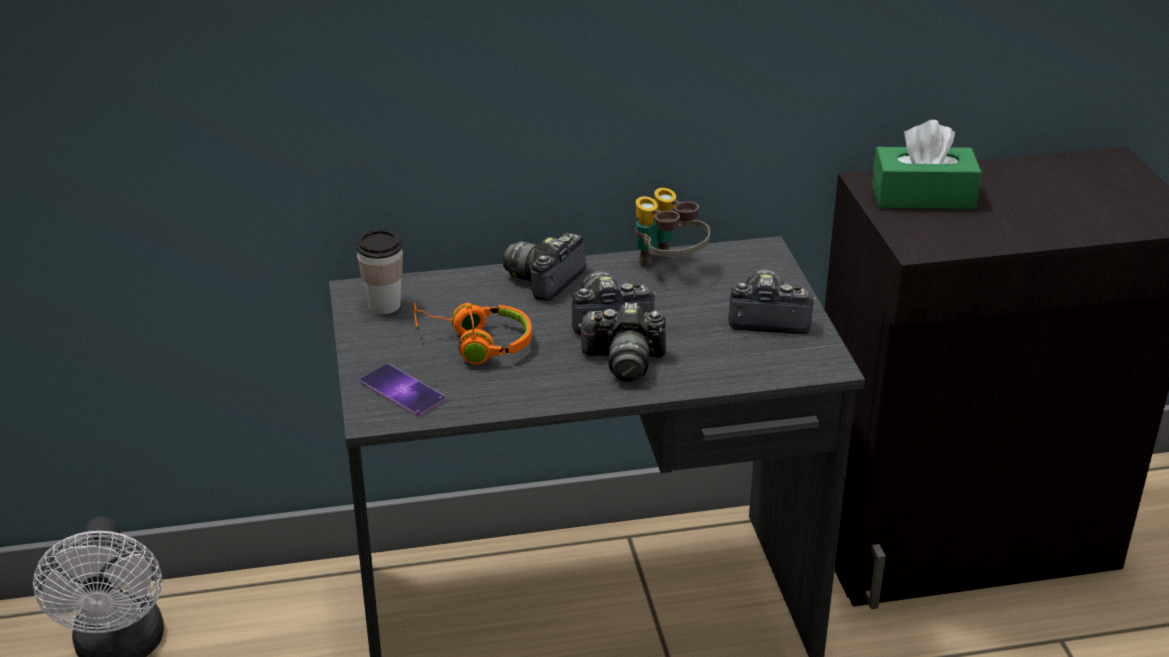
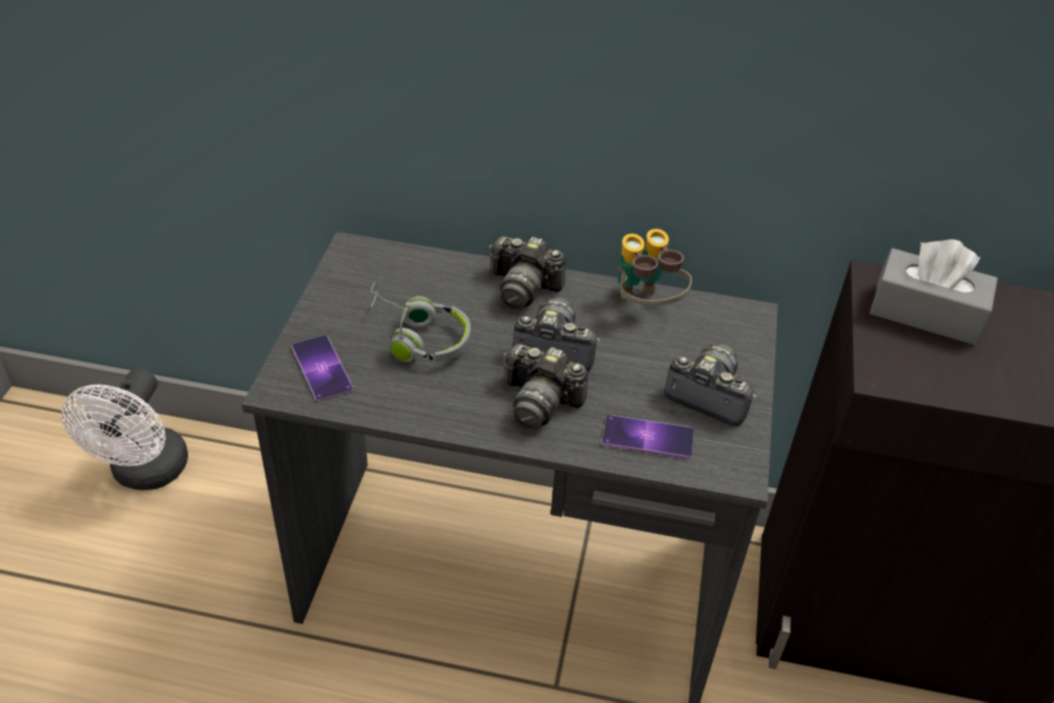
camera: 20 degrees right, 10 degrees up
(384, 305) = (365, 271): cup -> none
(475, 343) = (417, 337): orange headphones -> grey headphones
(546, 280) = (523, 287): camera -> camera turned 120 degrees counterclockwise
(736, 361) = (648, 437): none -> phone
(923, 196) = (926, 313): green tissue box -> grey tissue box

